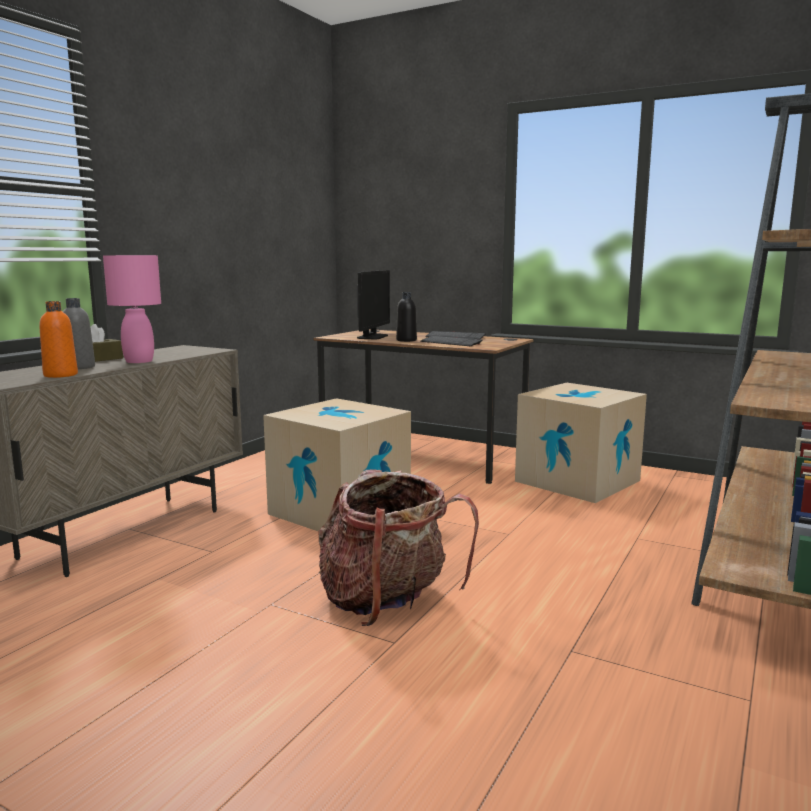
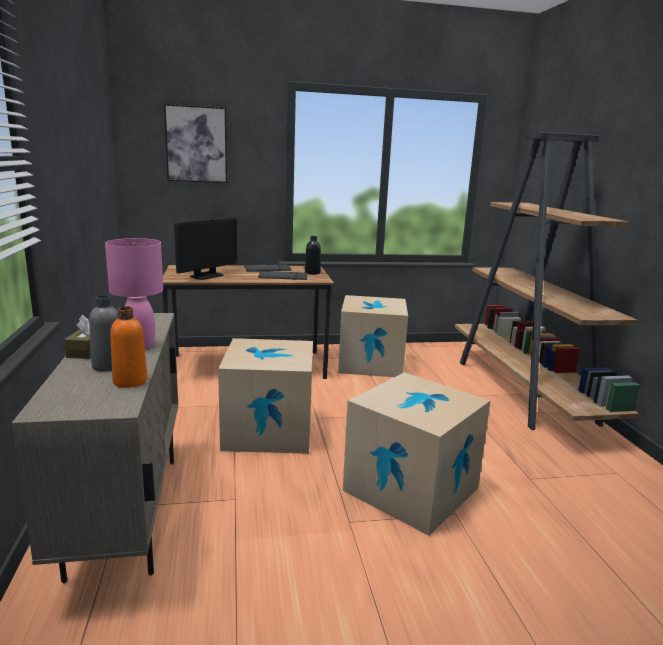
camera: 40 degrees left, 5 degrees up
(372, 337) = (206, 276): monitor -> monitor turned 60 degrees clockwise
(387, 603) = (411, 489): backpack -> cardboard box
(406, 340) = (244, 277): black bottle -> black bottle (312, 273)
(408, 192) = (196, 144): none -> picture

